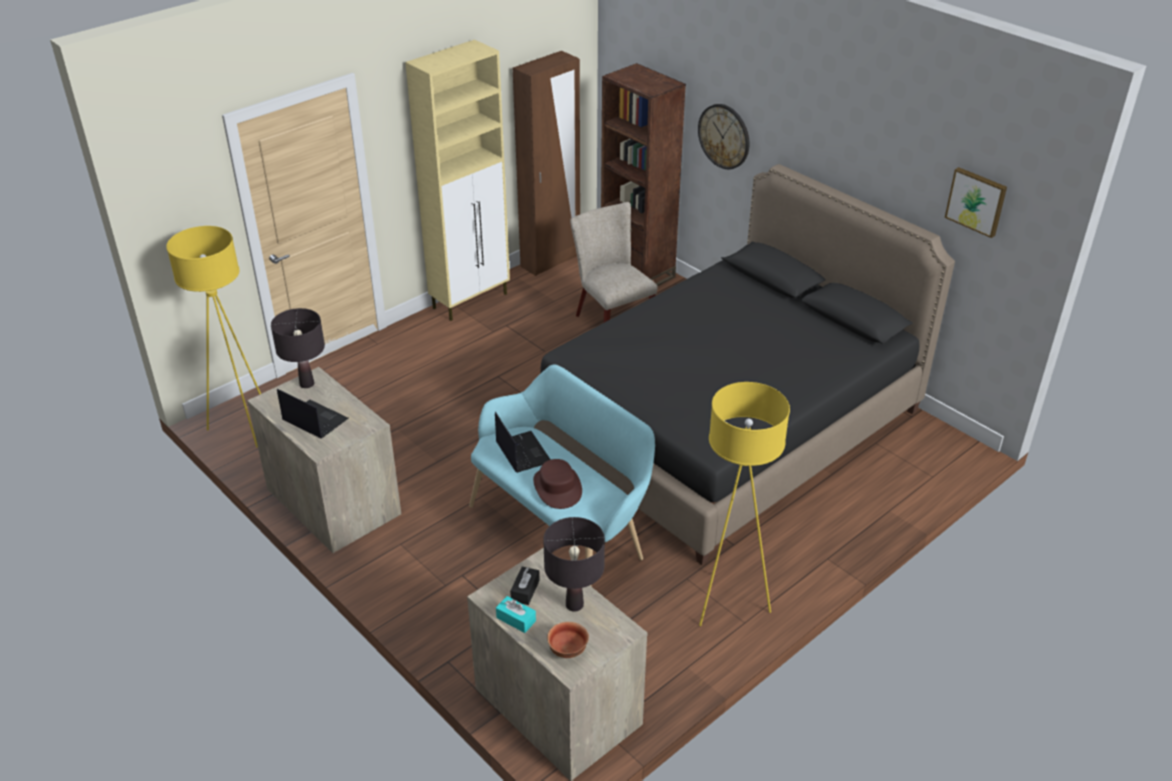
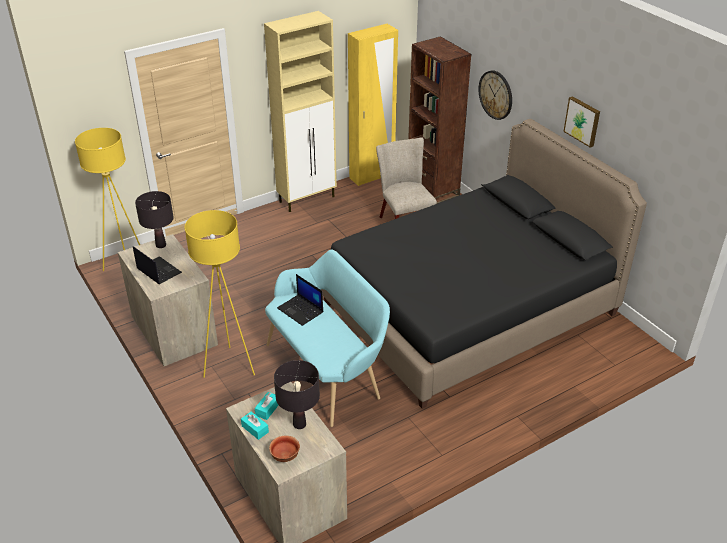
camera: 10 degrees right, 0 degrees up
(522, 452) = (301, 310): laptop -> laptop turned 150 degrees clockwise
(525, 590) = (267, 409): black tissue box -> turquoise tissue box
(550, 261) = (372, 176): brown wardrobe -> yellow wardrobe
(557, 487) = (318, 338): brown hat -> none
(728, 604) = (433, 439): yellow floor lamp -> yellow floor lamp (229, 366)
(977, 201) = (664, 158): picture -> picture (583, 121)

